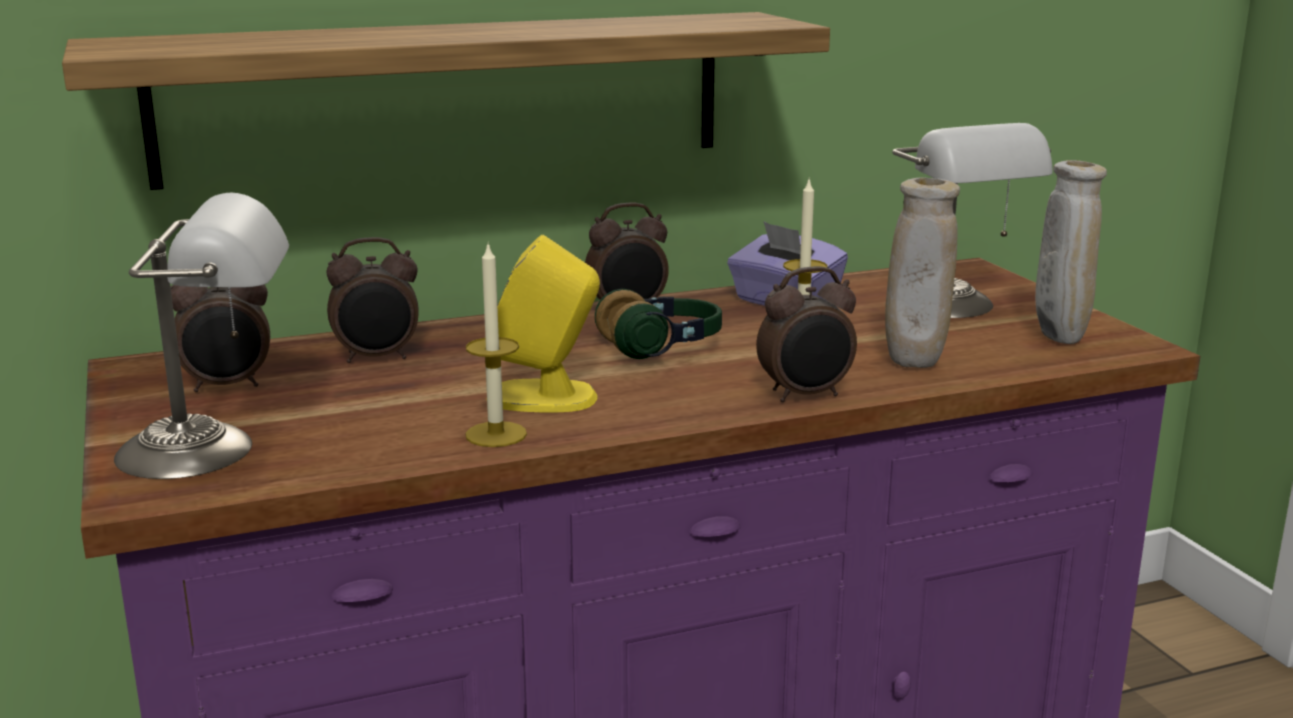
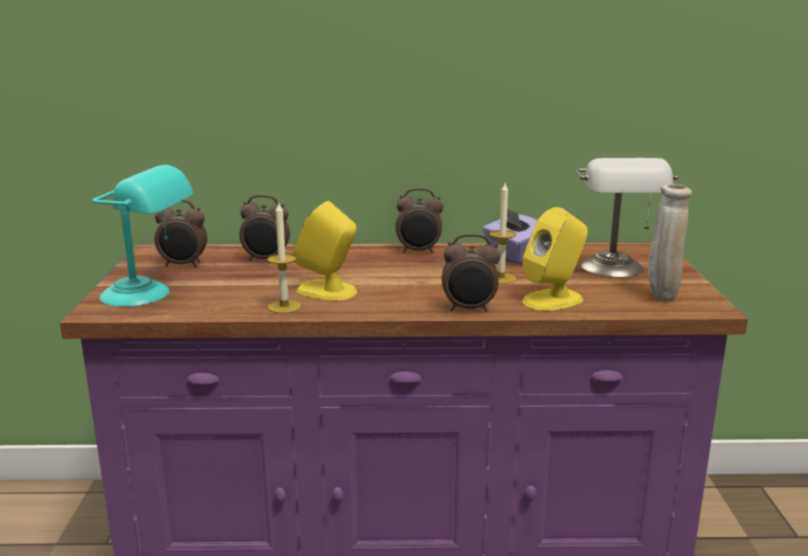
camera: 20 degrees right, 0 degrees up
(214, 448) = (149, 294): white table lamp -> turquoise table lamp
(447, 96) = (327, 121): shelf -> none
(661, 348) = (417, 273): headphones -> none
(914, 364) = (553, 300): beige vase -> yellow speaker

